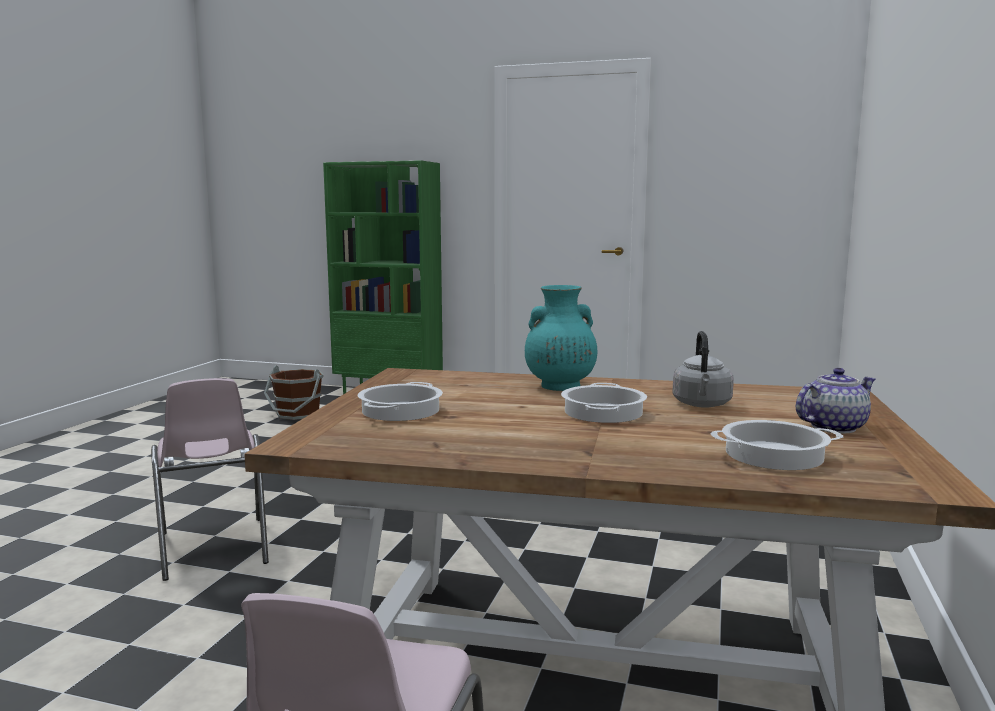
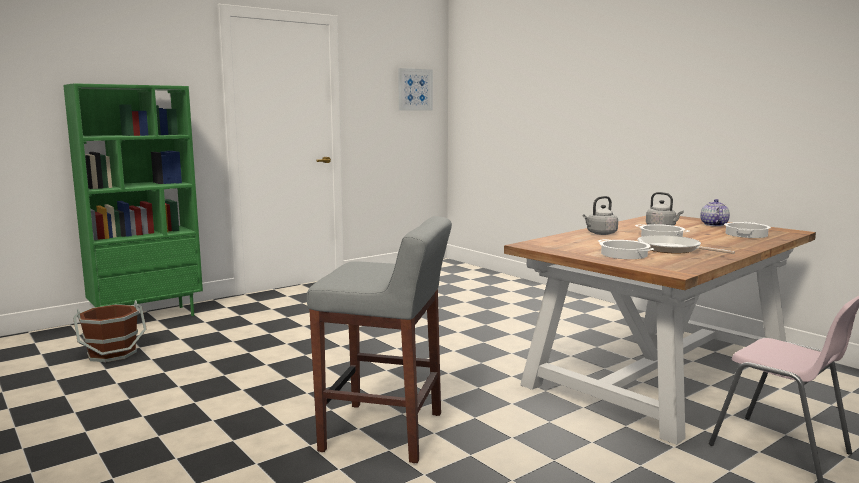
camera: 55 degrees left, 0 degrees up
(213, 549) = (385, 432): pink chair -> grey stool
(492, 427) = (672, 249): none -> frying pan
(559, 386) = (600, 233): turquoise vase -> grey kettle
(783, 153) = (415, 89): none -> picture

